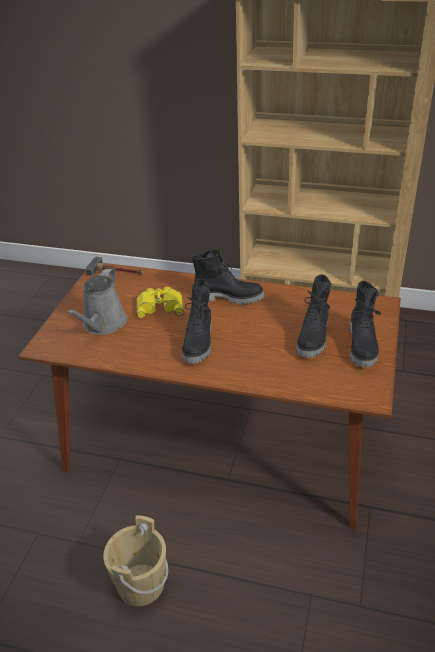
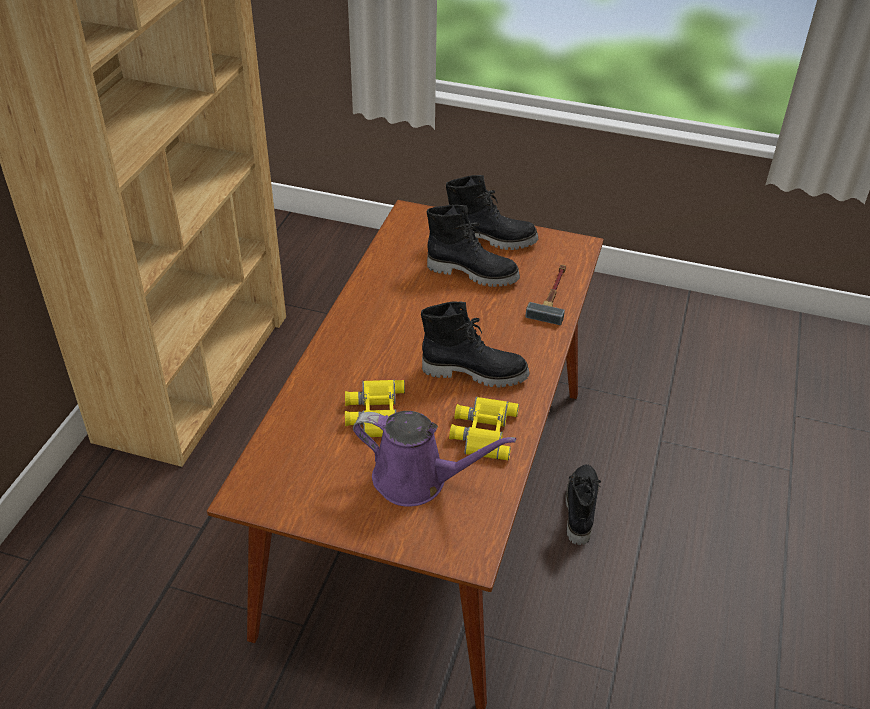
camera: 90 degrees left, 5 degrees up
(103, 324) = (417, 480): grey watering can -> purple watering can
(117, 272) = (259, 470): hammer -> hammer (553, 295)
(141, 348) = (482, 431): none -> yellow binoculars
(141, 584) = (668, 594): beige bucket -> none
(229, 297) = (368, 338): black boot -> black boot (579, 508)

